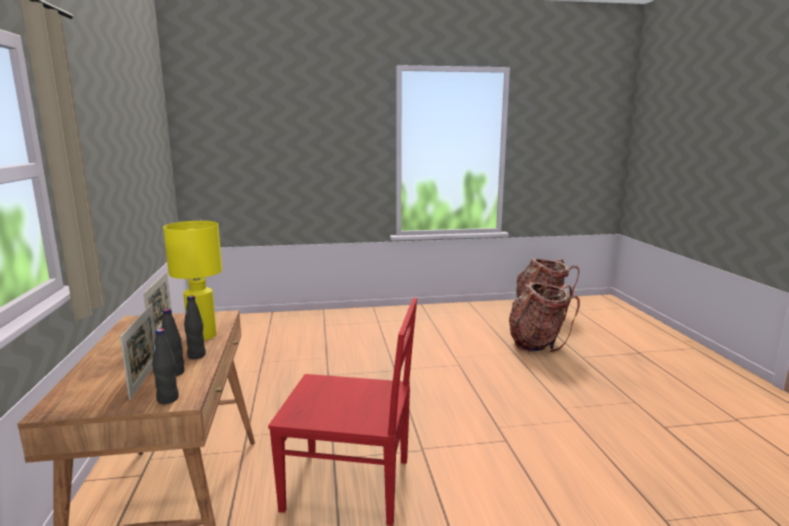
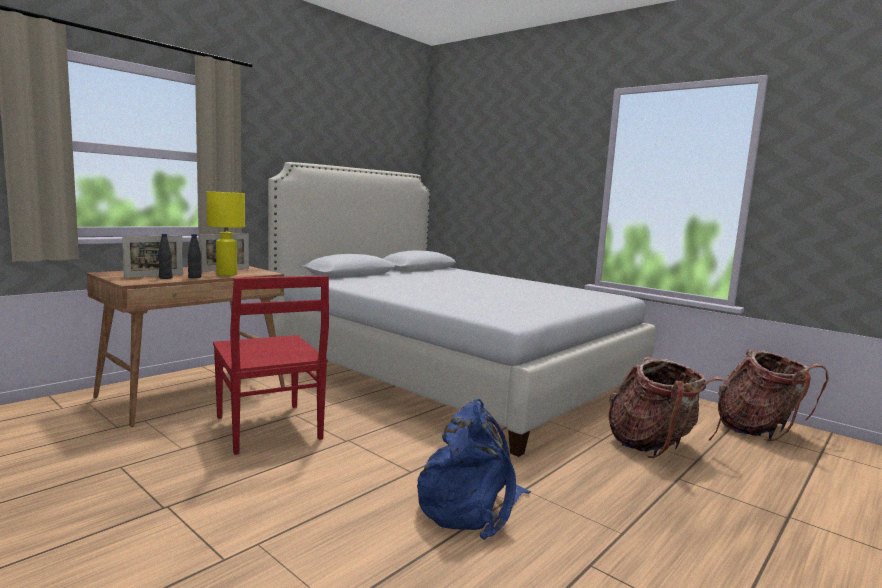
camera: 50 degrees right, 5 degrees down
(168, 399) = (129, 281): black bottle -> none
(332, 350) = (450, 371): none -> white bed
(574, 436) = (471, 506): none -> blue backpack

